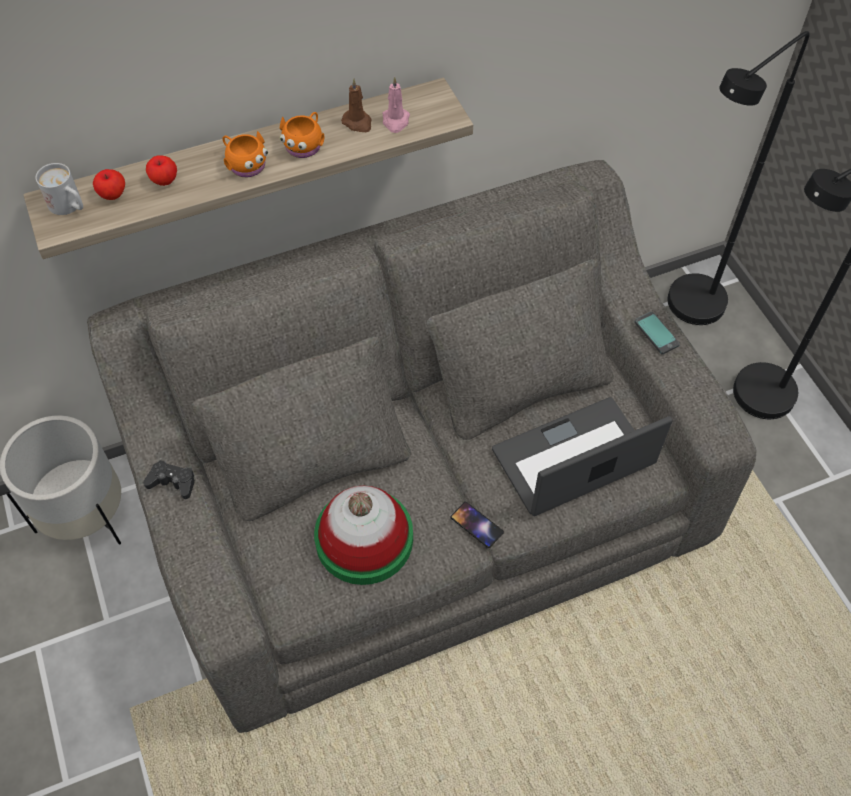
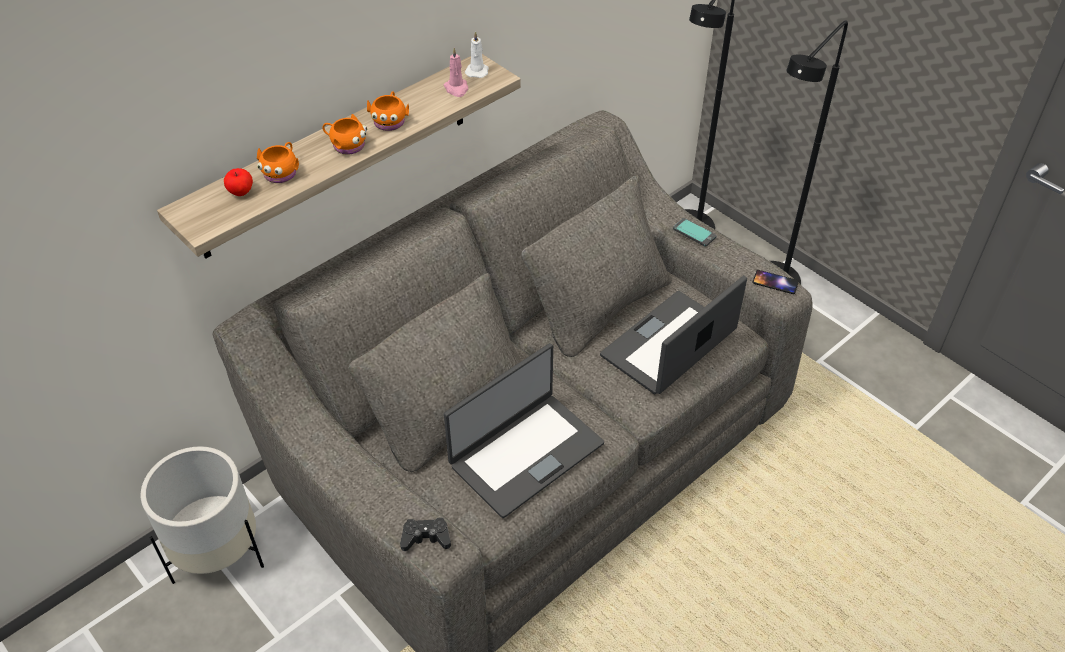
camera: 20 degrees left, 10 degrees down
(70, 206) = (206, 209): white mug -> none
(164, 181) = (282, 172): apple -> orange mug
(172, 482) = (336, 454): black game controller -> black game controller (426, 538)
(358, 123) = (426, 96): brown candle -> none
(364, 539) = (525, 453): hat -> laptop
(429, 103) = (477, 71): none -> white candle
(476, 525) = (614, 416): phone -> phone (775, 282)

